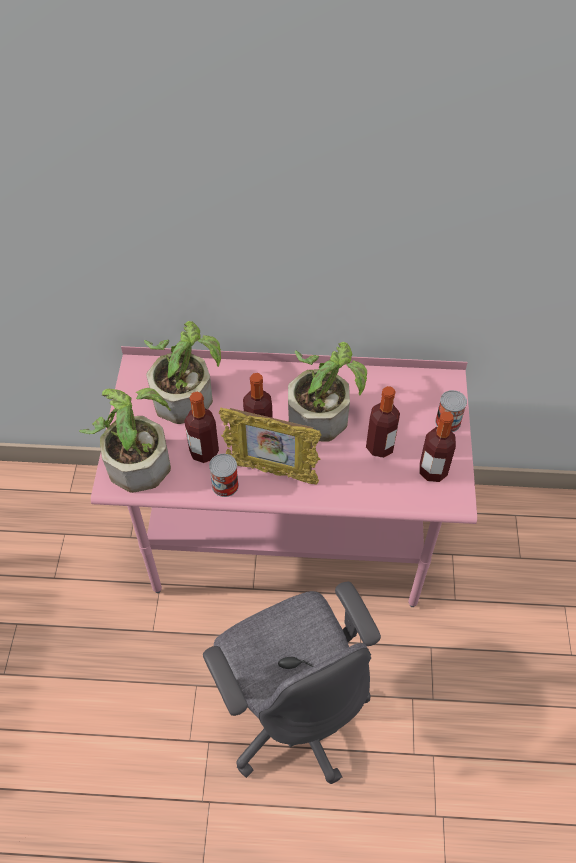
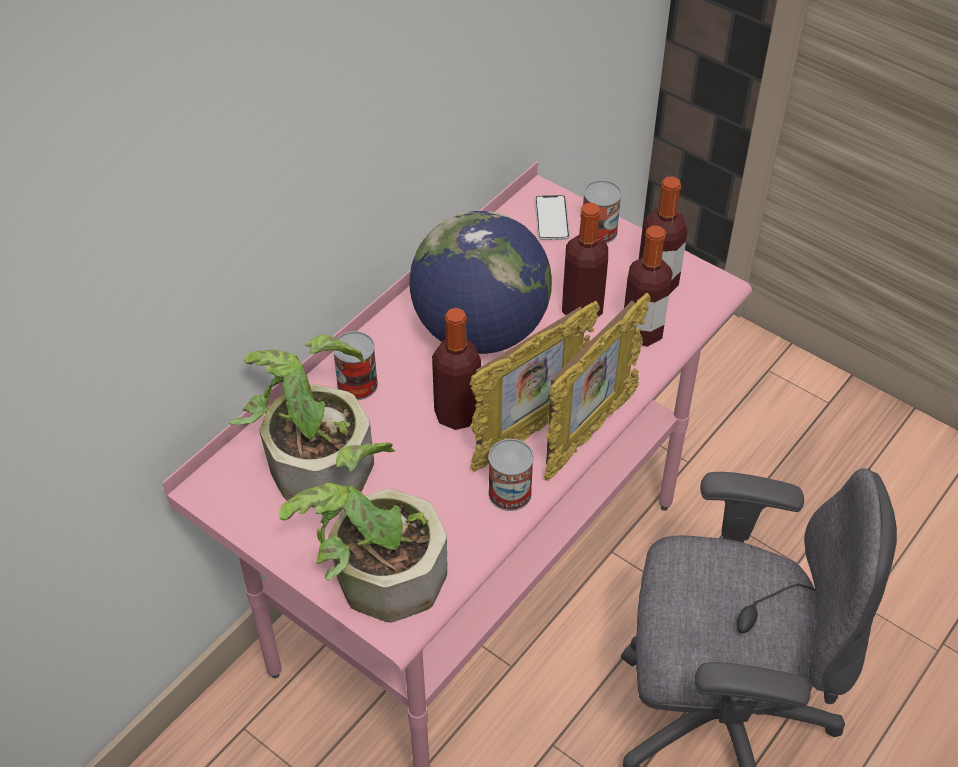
camera: 55 degrees left, 5 degrees down
(204, 452) = (435, 487): bottle -> bottle (642, 332)
(244, 382) = (357, 384): none -> can
(292, 498) = (589, 433): none -> picture frame
(323, 411) = (480, 331): potted plant -> globe
(436, 395) = (551, 219): none -> phone

